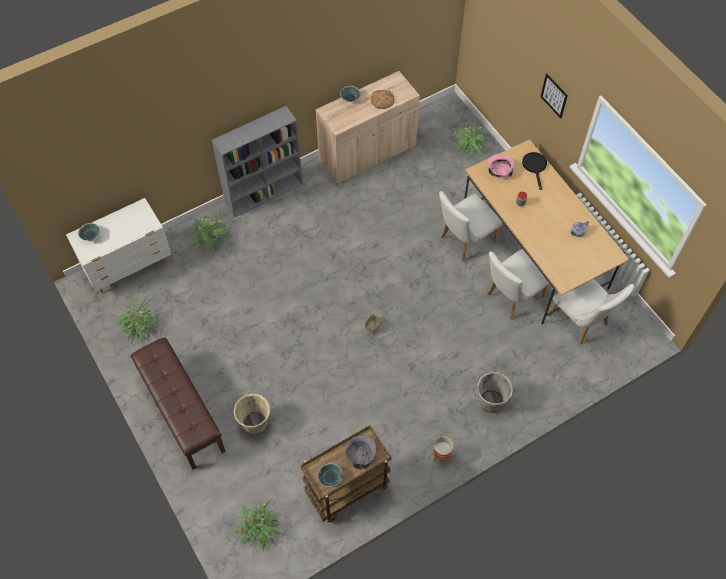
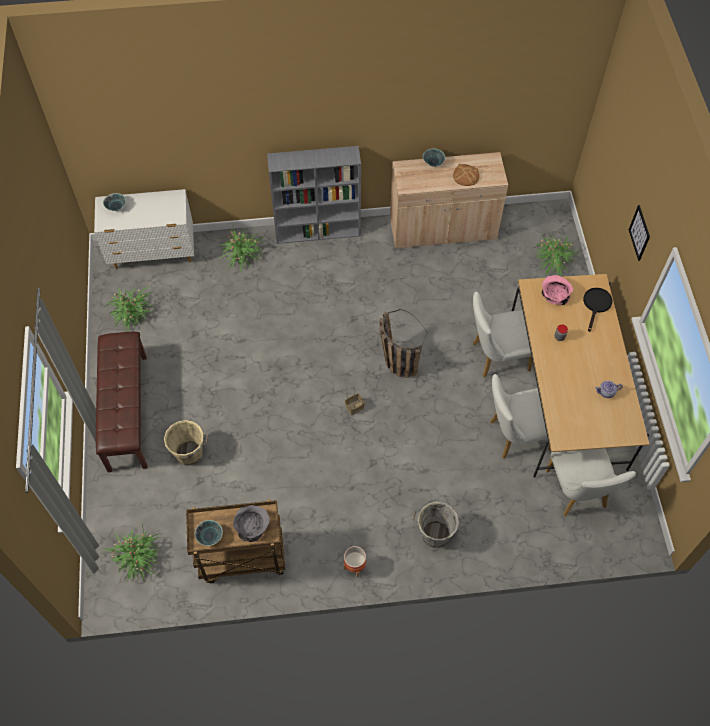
camera: 25 degrees right, 0 degrees up
(385, 275) = (395, 359): none -> basket

